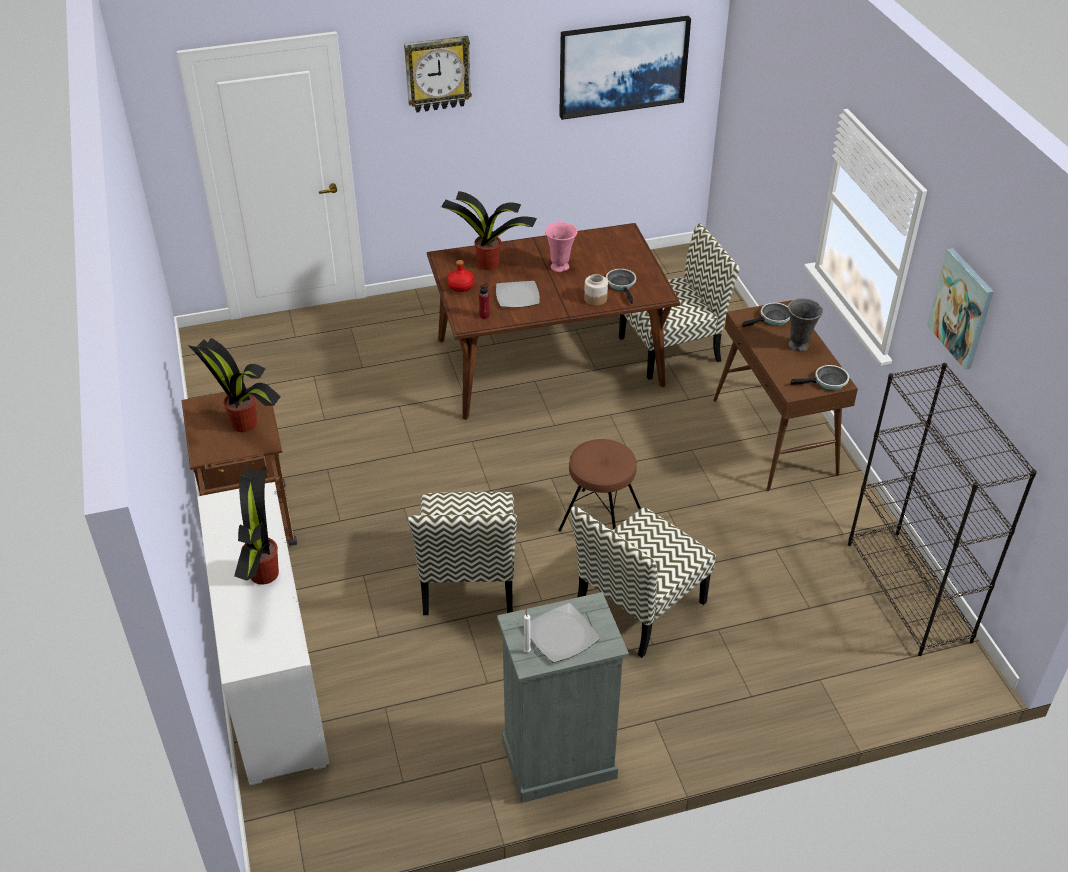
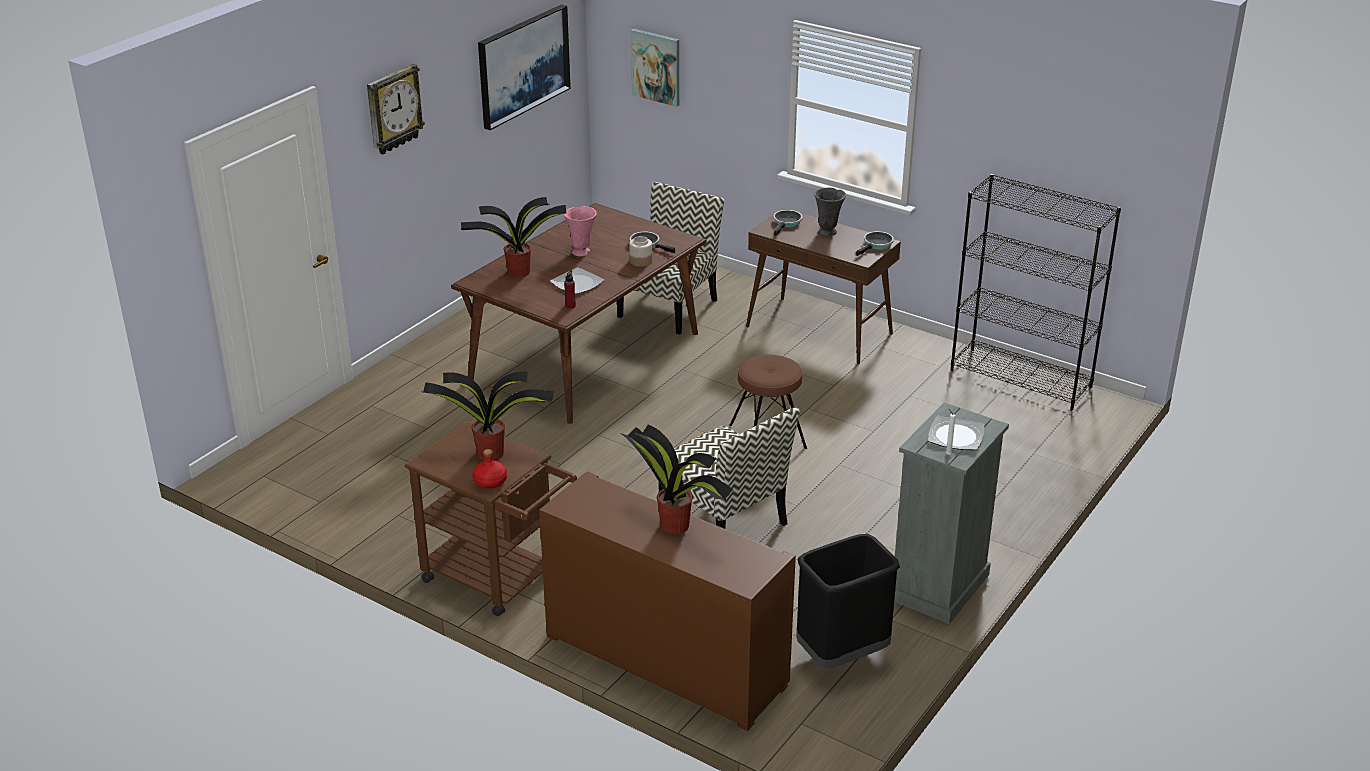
camera: 40 degrees left, 10 degrees down
(273, 678) = (665, 660): white cabinet -> brown cabinet
(402, 768) = (842, 654): none -> black trash can
(461, 286) = (519, 295): red bottle -> red bottle (490, 481)
(639, 606) = (868, 473): chair -> none
(961, 308) = (993, 123): picture -> picture (656, 67)

